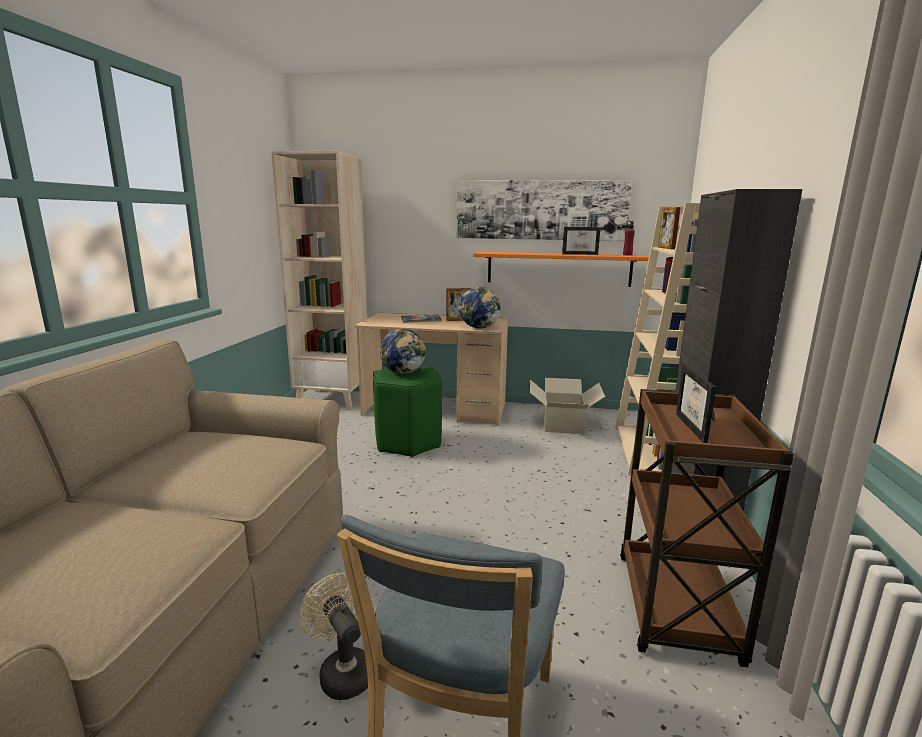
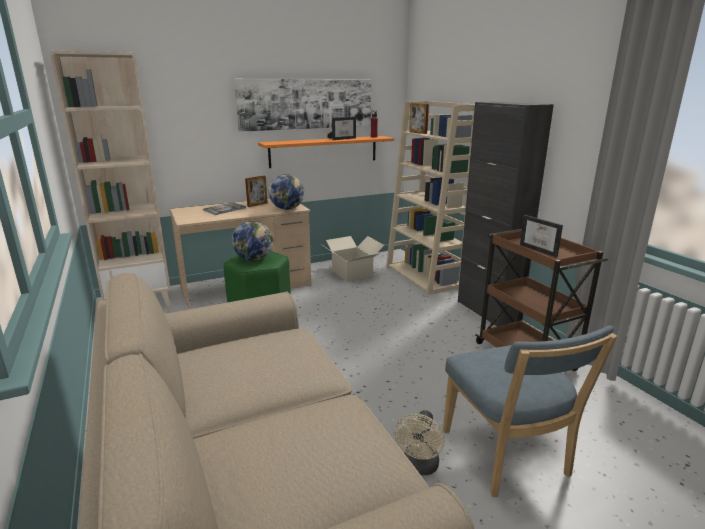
camera: 35 degrees left, 5 degrees up
(343, 671) = (419, 467): beige fan -> beige fan turned 90 degrees counterclockwise

